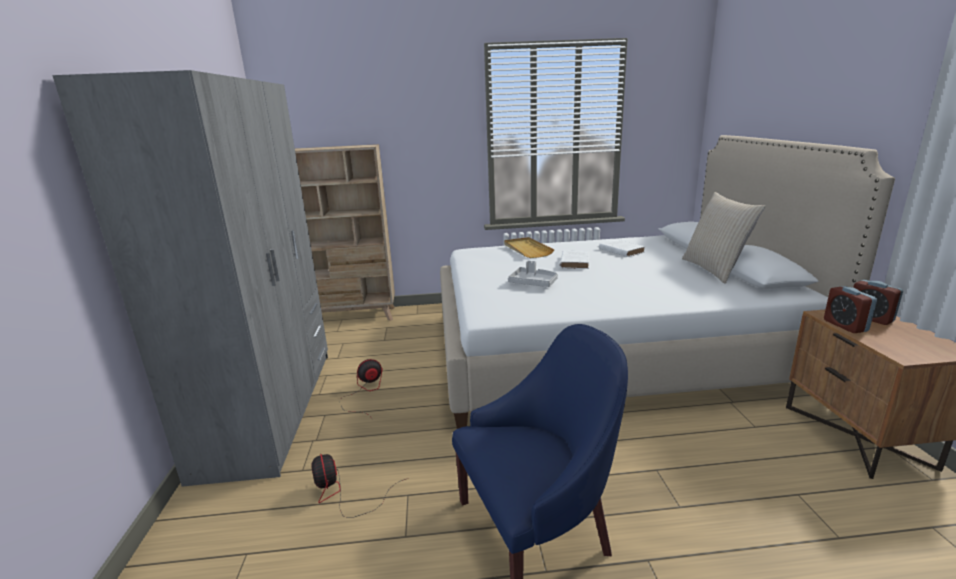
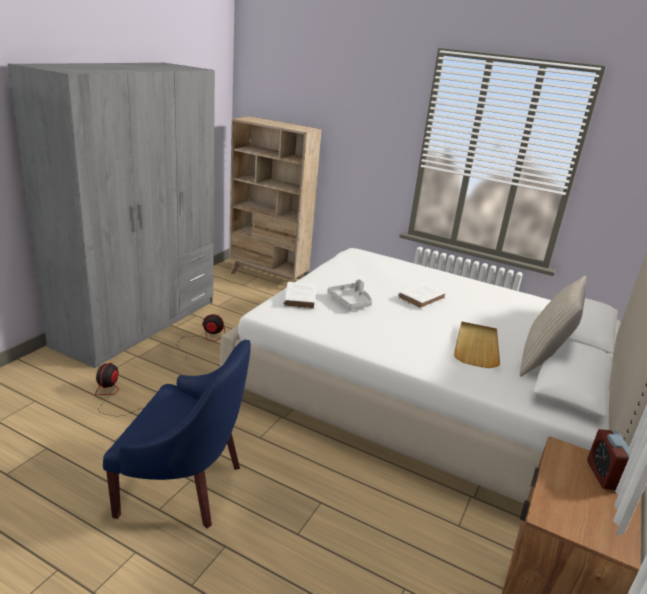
camera: 30 degrees right, 5 degrees up
(527, 249) = (403, 270): beige tray -> beige tray (476, 347)
(620, 250) = (490, 304): white book -> white book (300, 297)
(845, 326) = (556, 467): alarm clock -> none

